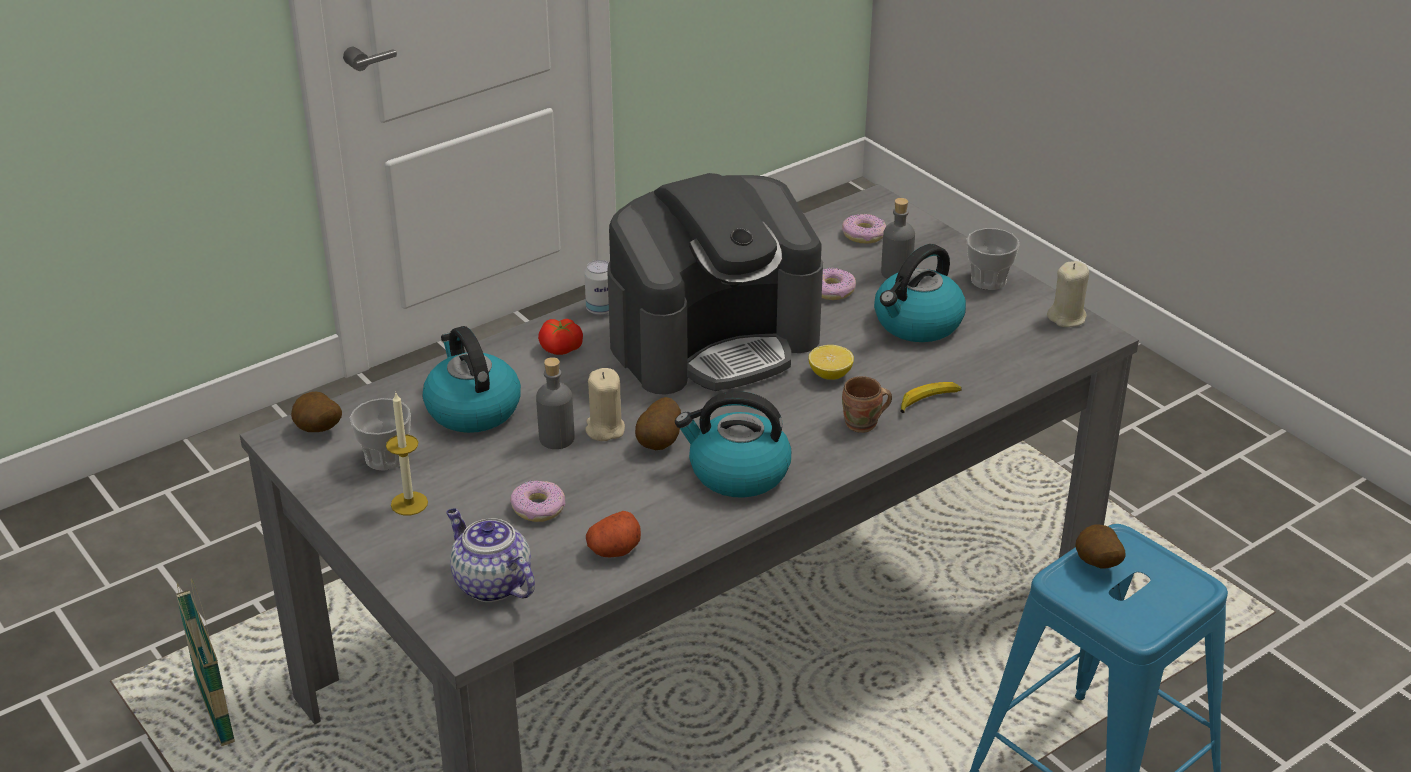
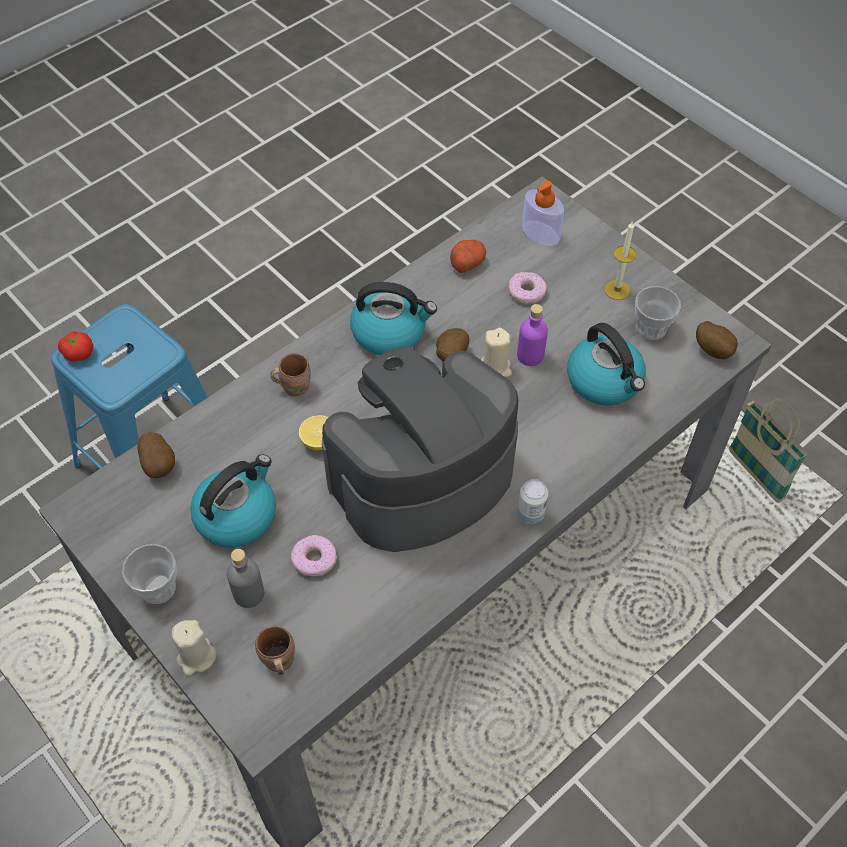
camera: 175 degrees right, 20 degrees up
(490, 583) = (540, 233): teapot -> soap dispenser
(556, 438) = (530, 355): grey bottle -> purple bottle
(561, 349) = (553, 456): tomato -> tomato (78, 353)
(864, 235) = (277, 661): donut -> brown mug
(928, 402) = (239, 415): banana -> none
(1067, 317) = (95, 534): beige candle -> beige candle (196, 657)
(1096, 565) = (136, 367): potato -> potato (160, 465)

